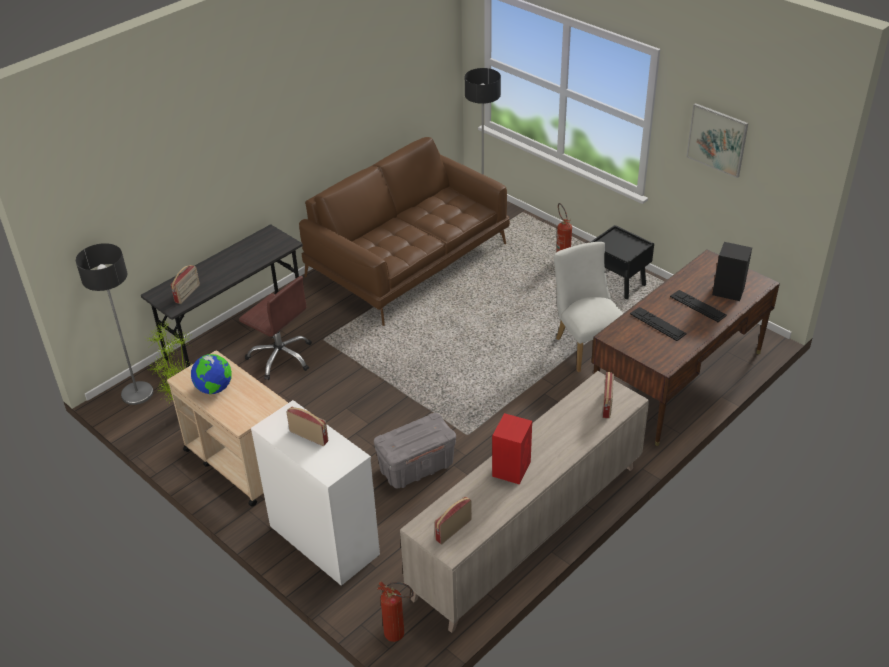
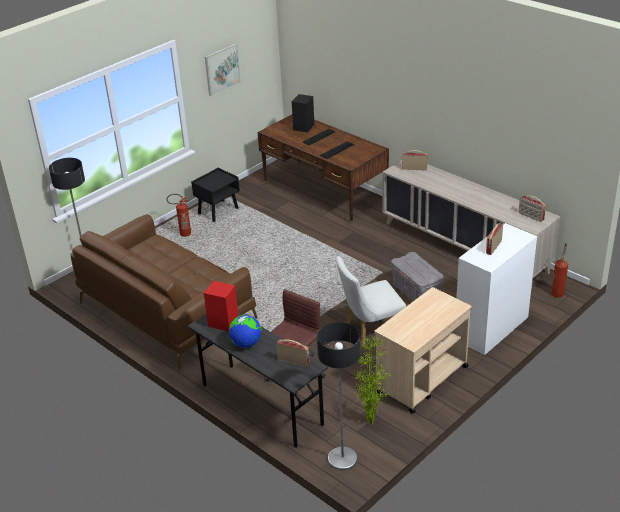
camera: 90 degrees left, 5 degrees down
(214, 389) = (422, 324): globe -> globe (246, 343)
(511, 468) = (475, 199): red speaker -> red speaker (222, 322)
(586, 346) = (288, 225): white chair -> white chair (370, 331)

